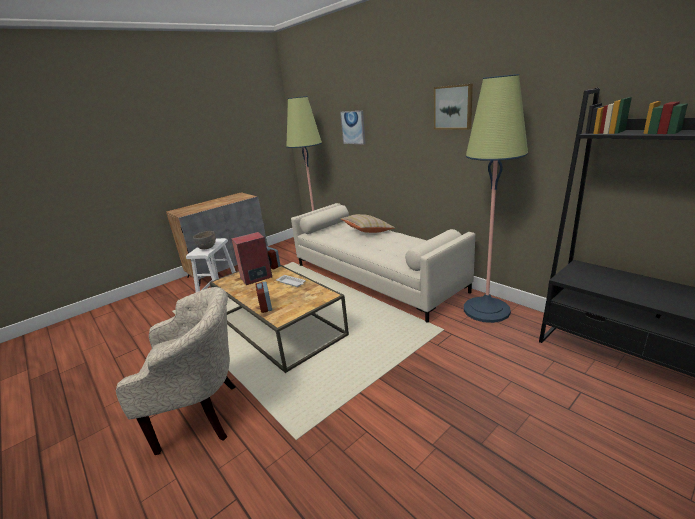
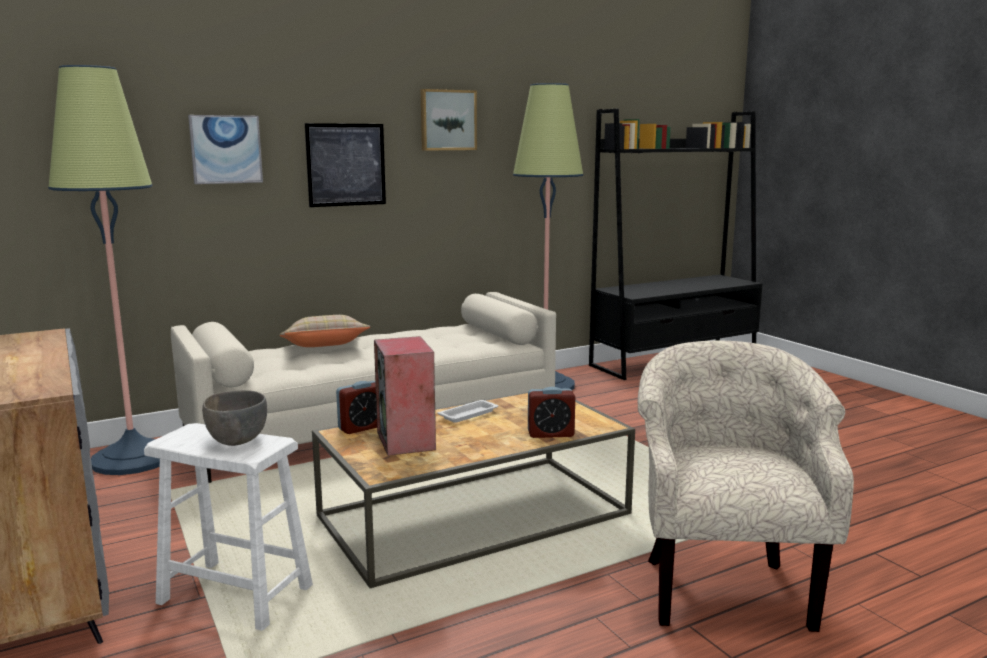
camera: 80 degrees left, 10 degrees down
(398, 137) = (346, 165): none -> picture

